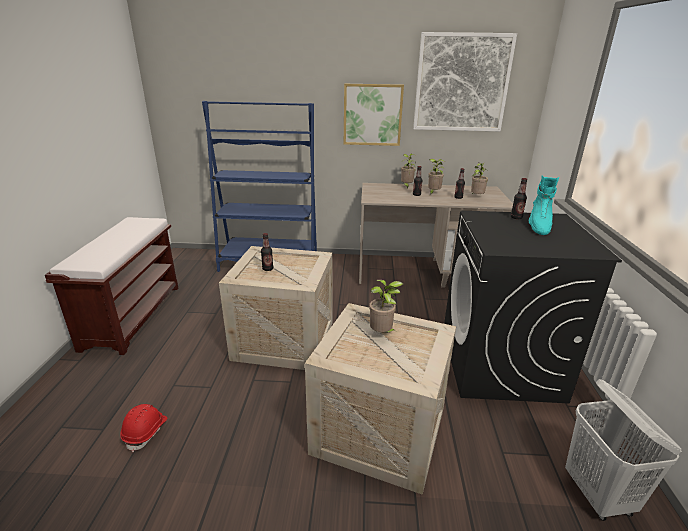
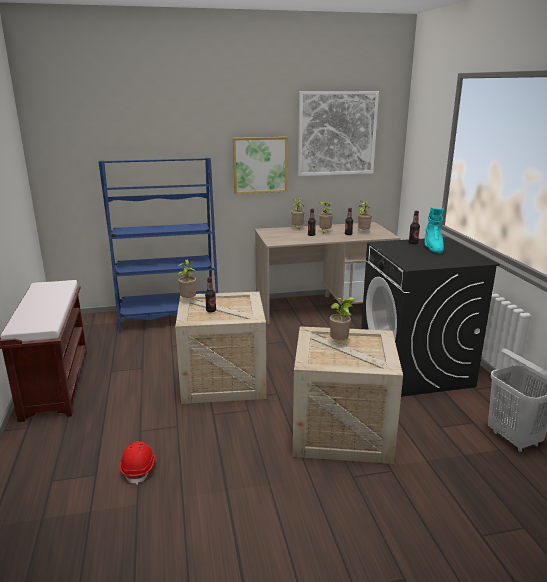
camera: 15 degrees left, 5 degrees down
(254, 254) = (188, 300): none -> potted plant

